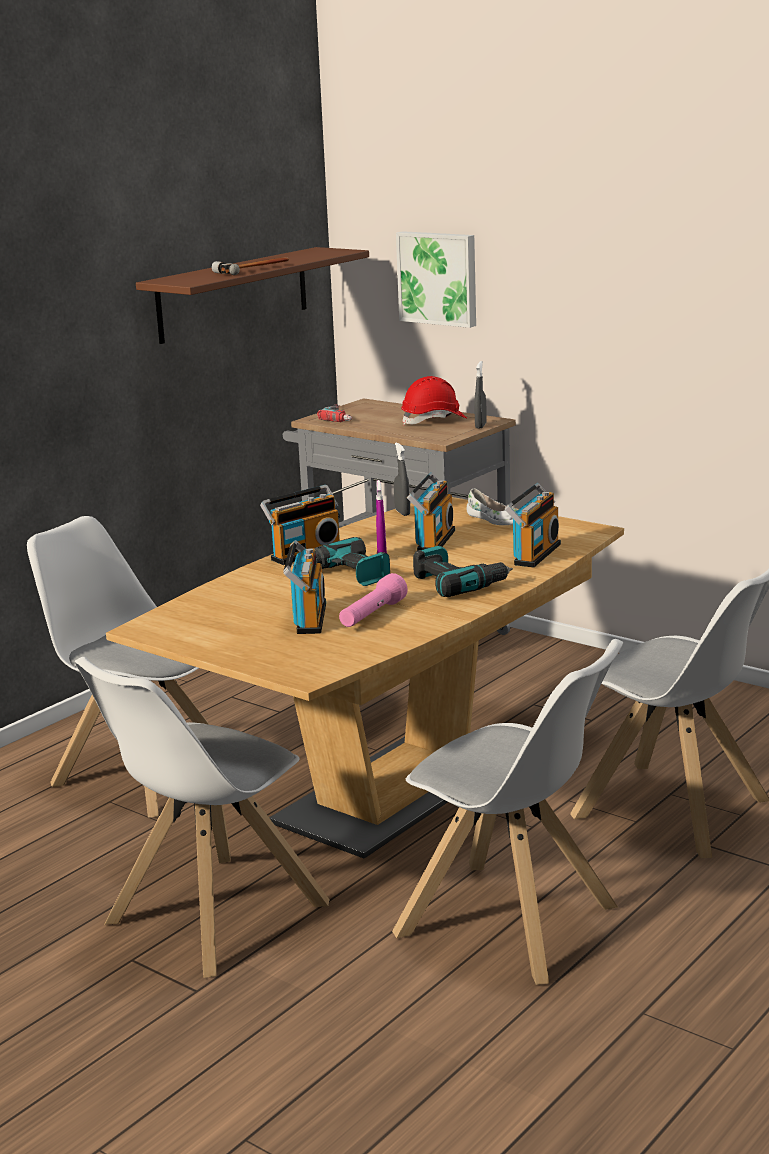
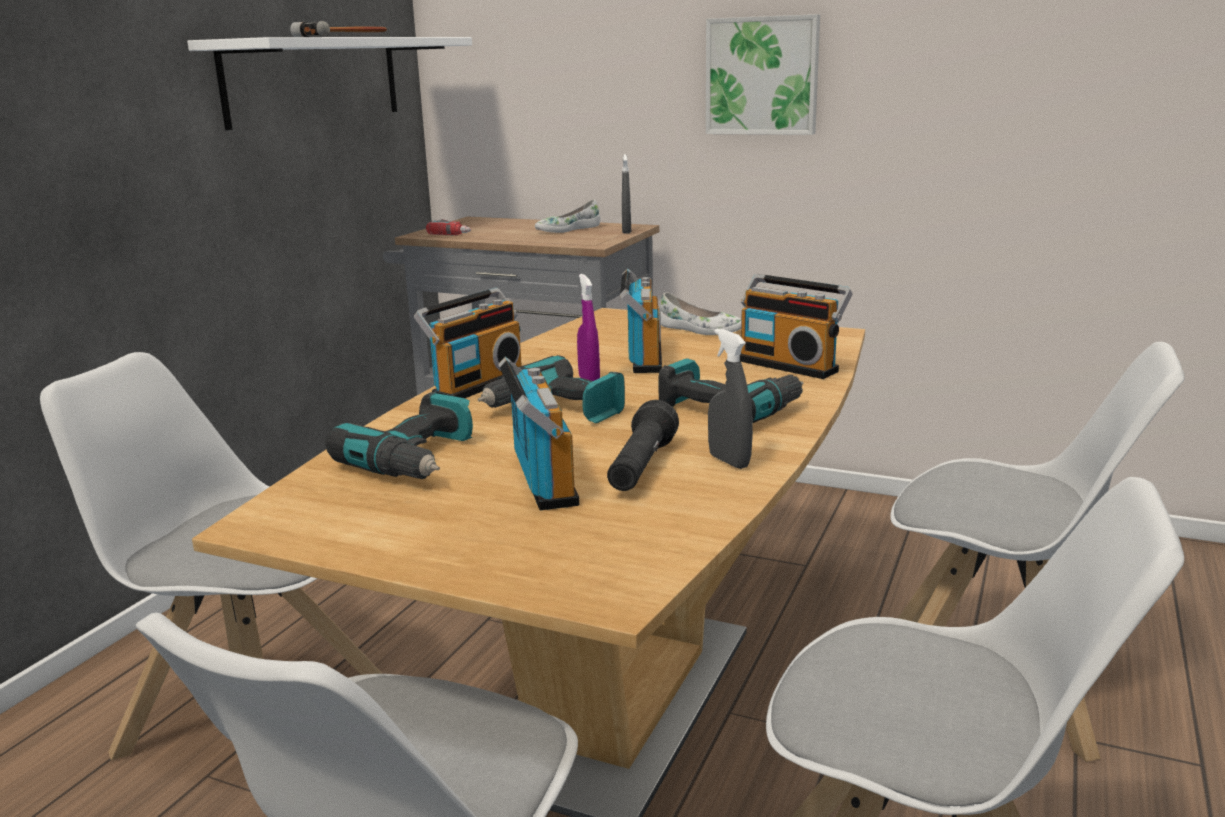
camera: 15 degrees left, 0 degrees up
(233, 294) = (314, 80): brown shelf -> white shelf
(243, 600) = (419, 460): none -> power drill
(372, 616) = (641, 468): pink flashlight -> black flashlight
(402, 512) = (574, 329): grey spray bottle -> grey spray bottle (729, 461)
(434, 420) = (567, 229): red hard hat -> white shoe
(439, 278) = (557, 67): picture -> picture (762, 76)
(533, 554) = (790, 365): radio -> radio turned 120 degrees clockwise

